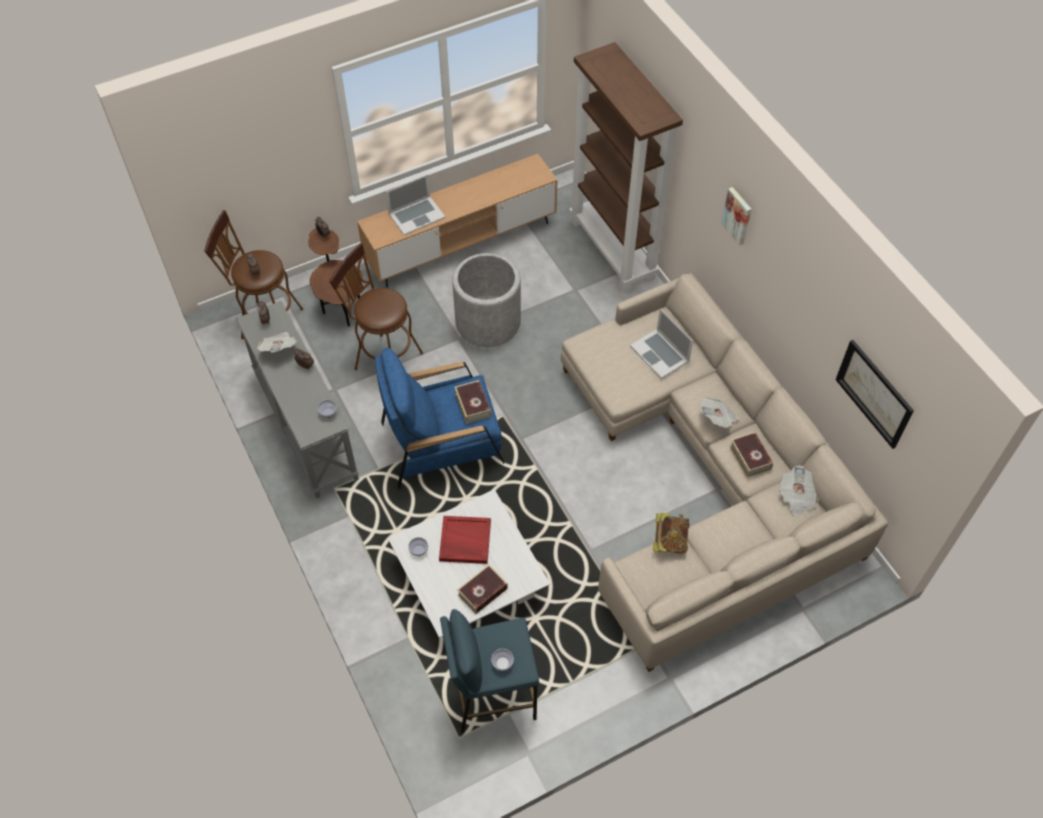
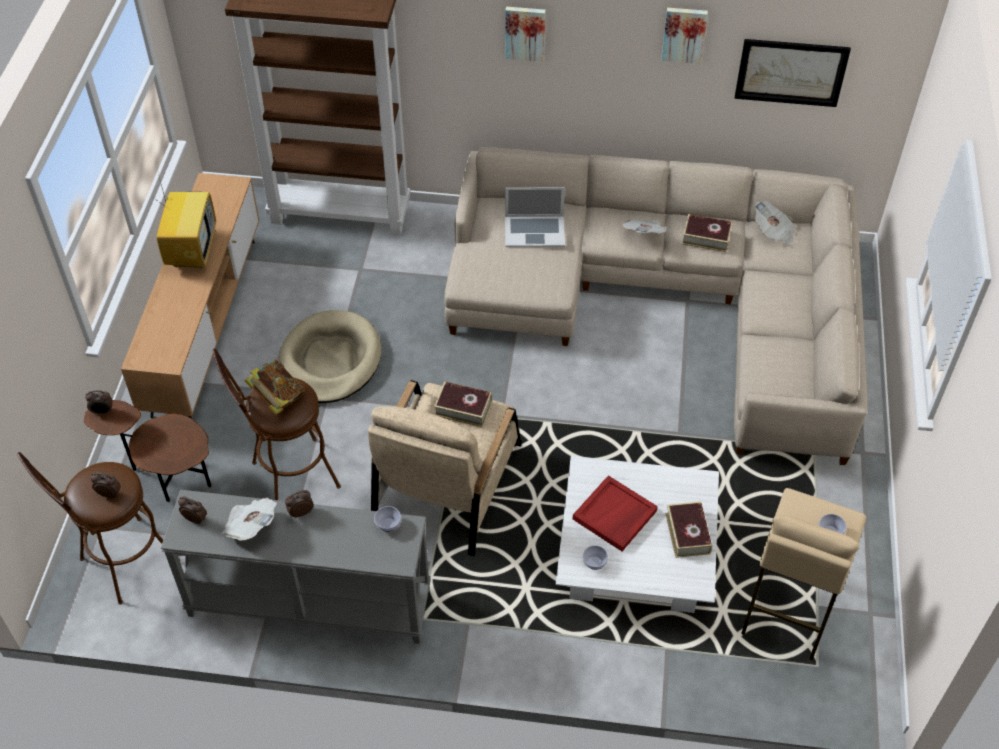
camera: 55 degrees left, 5 degrees down
(416, 215) = (171, 313): laptop -> none
(442, 442) = (447, 484): blue armchair -> beige armchair
(472, 191) = (191, 249): none -> television
(487, 322) = (330, 360): grey planter -> beige dog bed
(492, 696) = (788, 609): blue stool -> beige stool
(669, 541) = (751, 346): book -> book (277, 398)
(820, 301) = (684, 34): none -> picture

